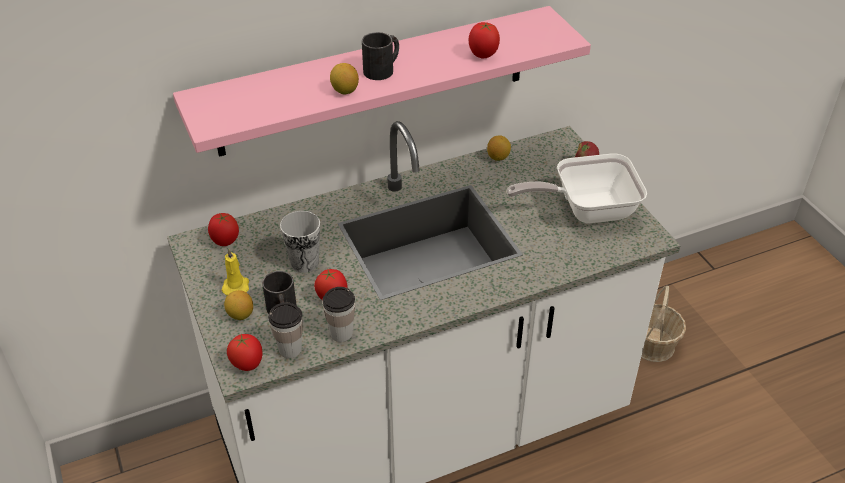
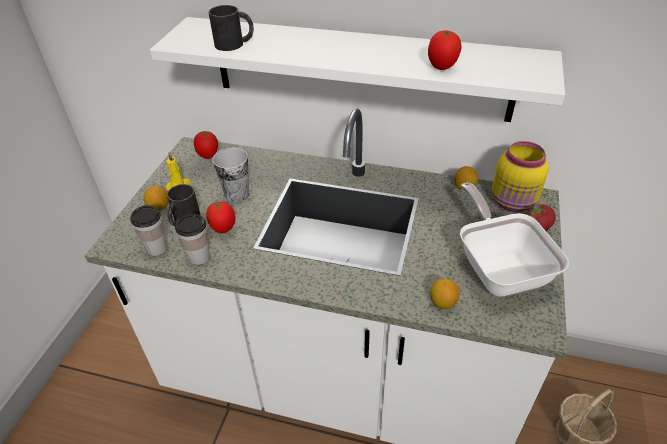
camera: 40 degrees right, 0 degrees up
(248, 365) = (121, 243): tomato -> none
(345, 91) = (293, 54): lemon -> lemon (442, 303)
(374, 81) = (360, 69): pink shelf -> white shelf
(383, 69) = (344, 49): black mug -> black mug (235, 44)
(547, 152) = (514, 202): none -> yellow jar
(585, 210) = (499, 267): frying pan -> frying pan turned 45 degrees clockwise

